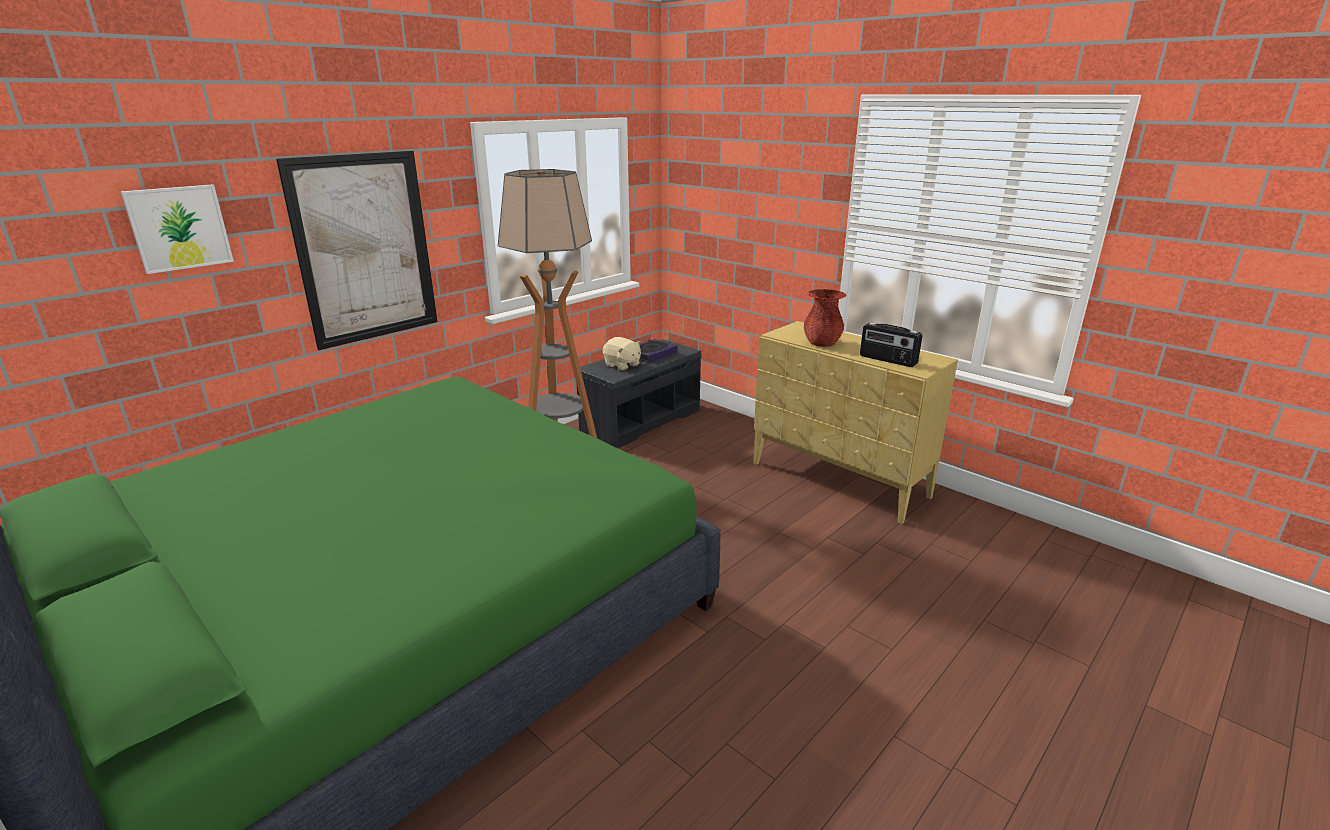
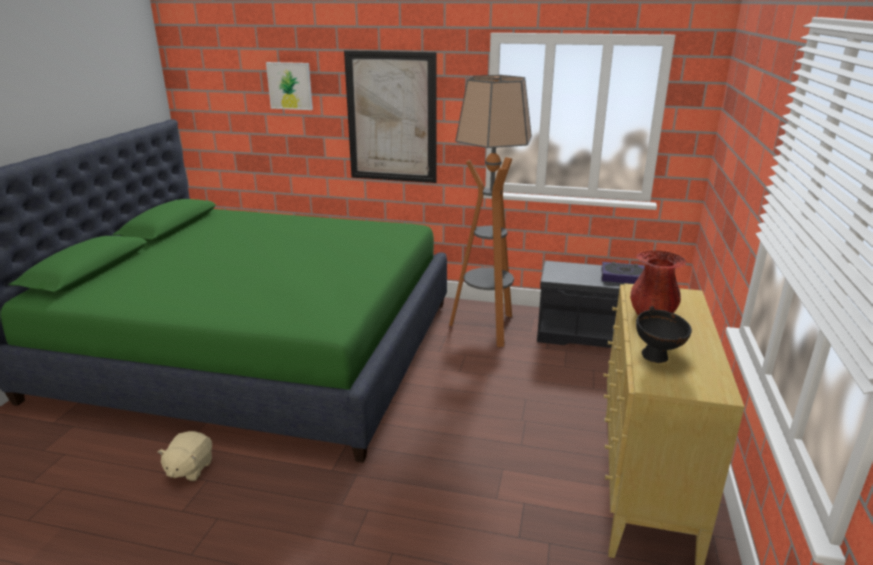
camera: 60 degrees right, 0 degrees up
(622, 365) = (579, 273): beige plush toy -> beige plush toy (189, 469)
(887, 360) = (658, 359): radio -> black bowl

